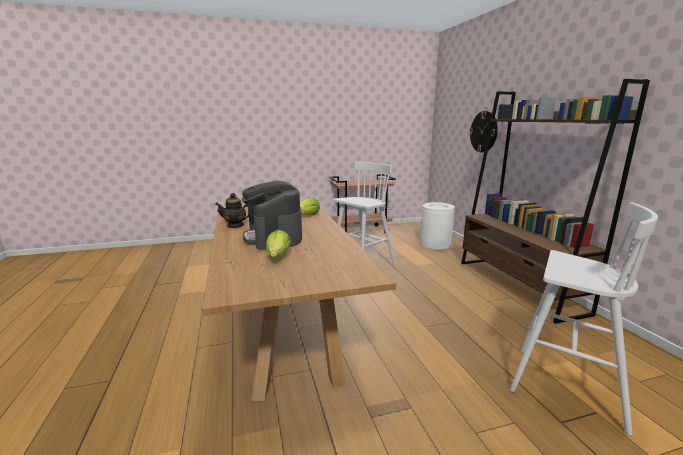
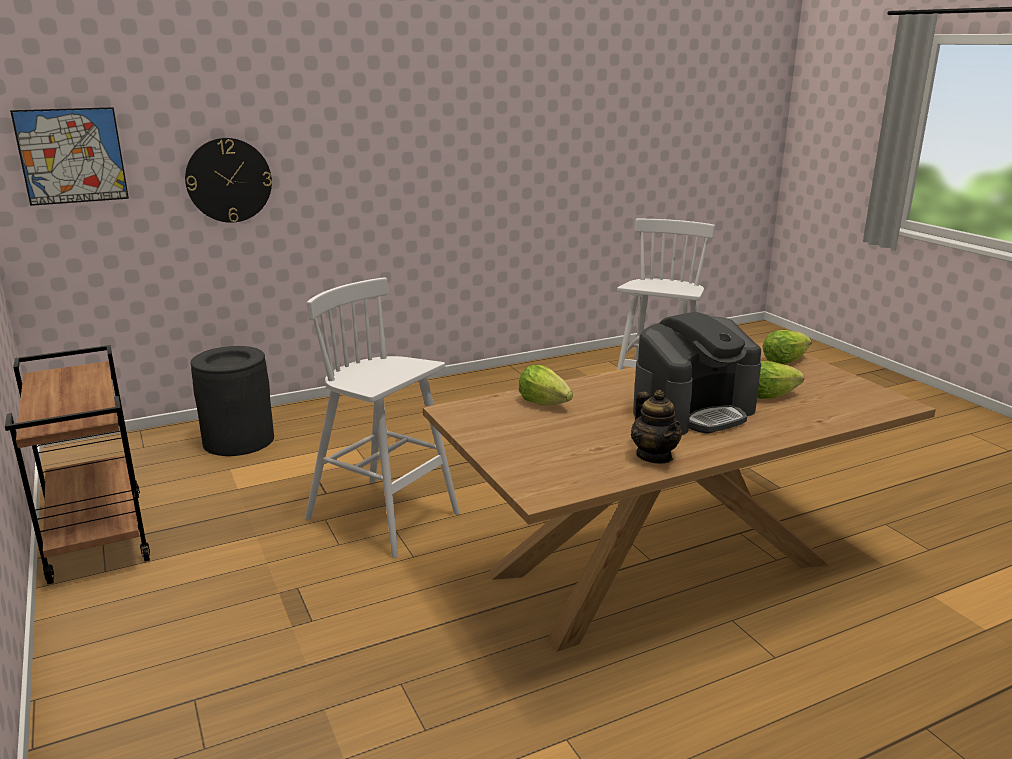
camera: 100 degrees left, 5 degrees up
(339, 274) = (783, 361): none -> lettuce
(435, 244) = (238, 440): white trash can -> black trash can
(448, 116) = (71, 156): none -> picture
(518, 286) = (440, 392): brown bookcase -> none

